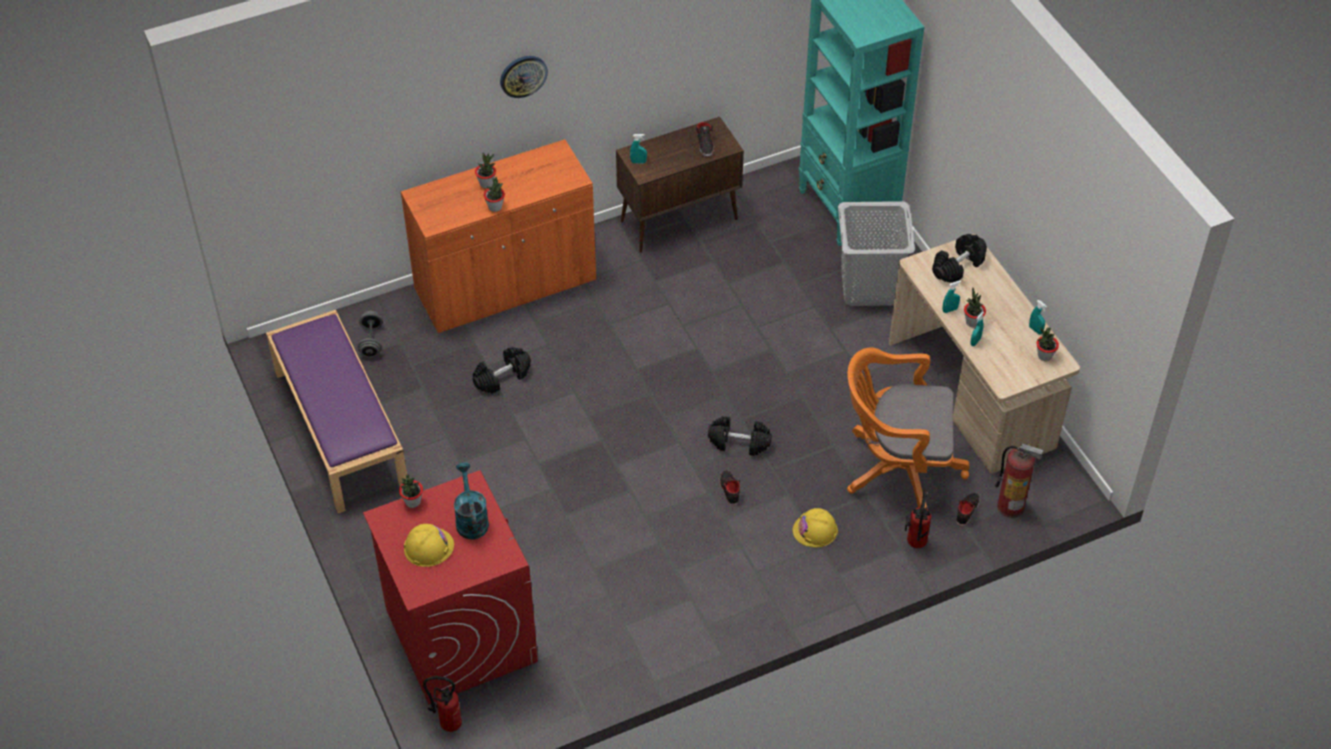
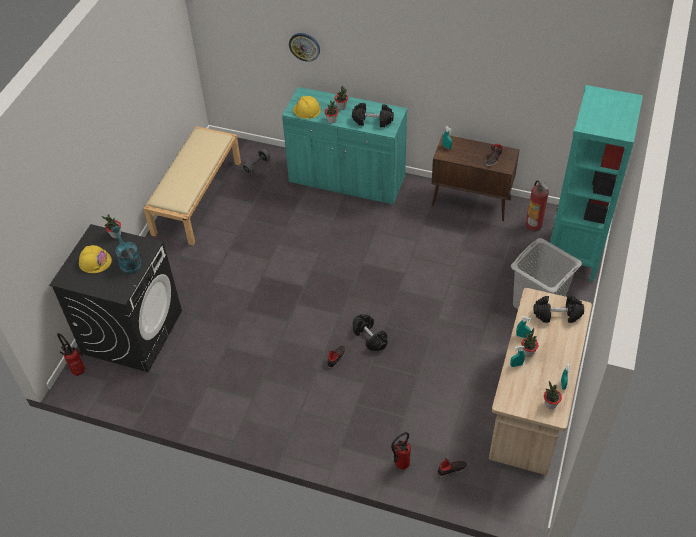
camera: 45 degrees right, 0 degrees up
(339, 428) = (197, 197): purple bench -> beige bench
(460, 634) = (132, 331): red washing machine -> black washing machine
(471, 519) = (129, 262): turquoise watering can -> turquoise watering can turned 60 degrees counterclockwise
(502, 377) = (294, 222): black dumbbell -> black dumbbell (372, 121)
(505, 286) = (347, 180): orange cabinet -> turquoise cabinet
(523, 75) = (385, 50): wall clock -> wall clock (304, 46)
(815, 530) = (355, 414): yellow hard hat -> yellow hard hat (306, 110)
(896, 469) = (438, 414): orange office chair -> none
(1011, 506) = (481, 487): fire extinguisher -> fire extinguisher (534, 225)

